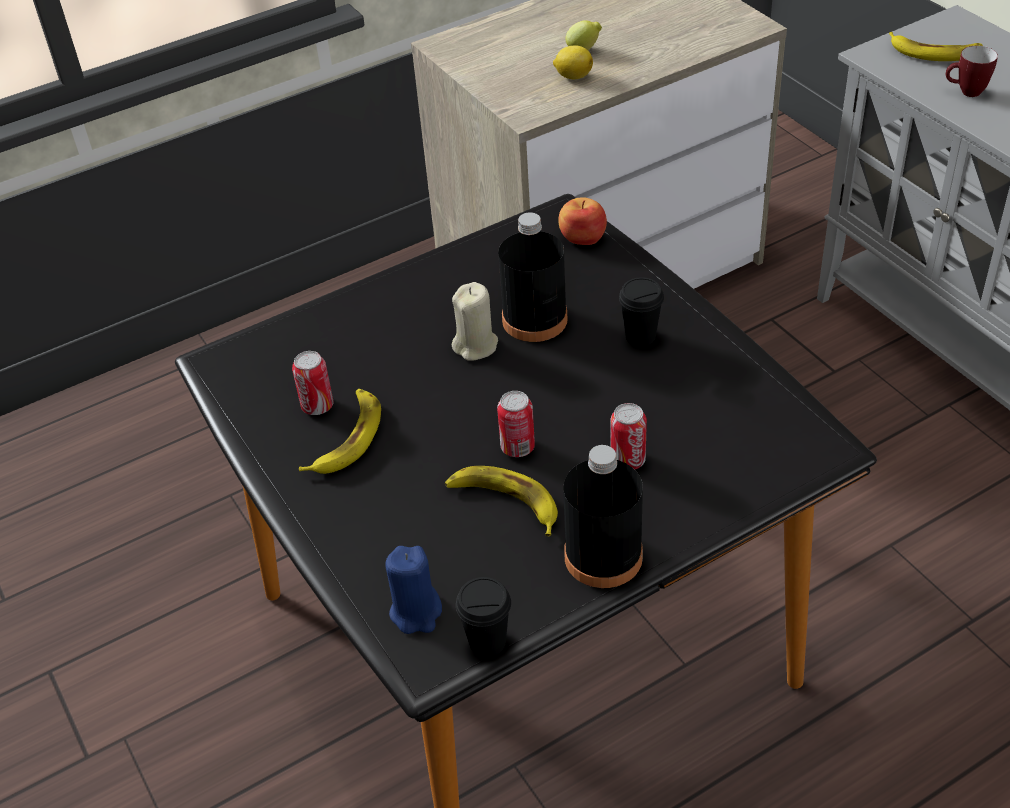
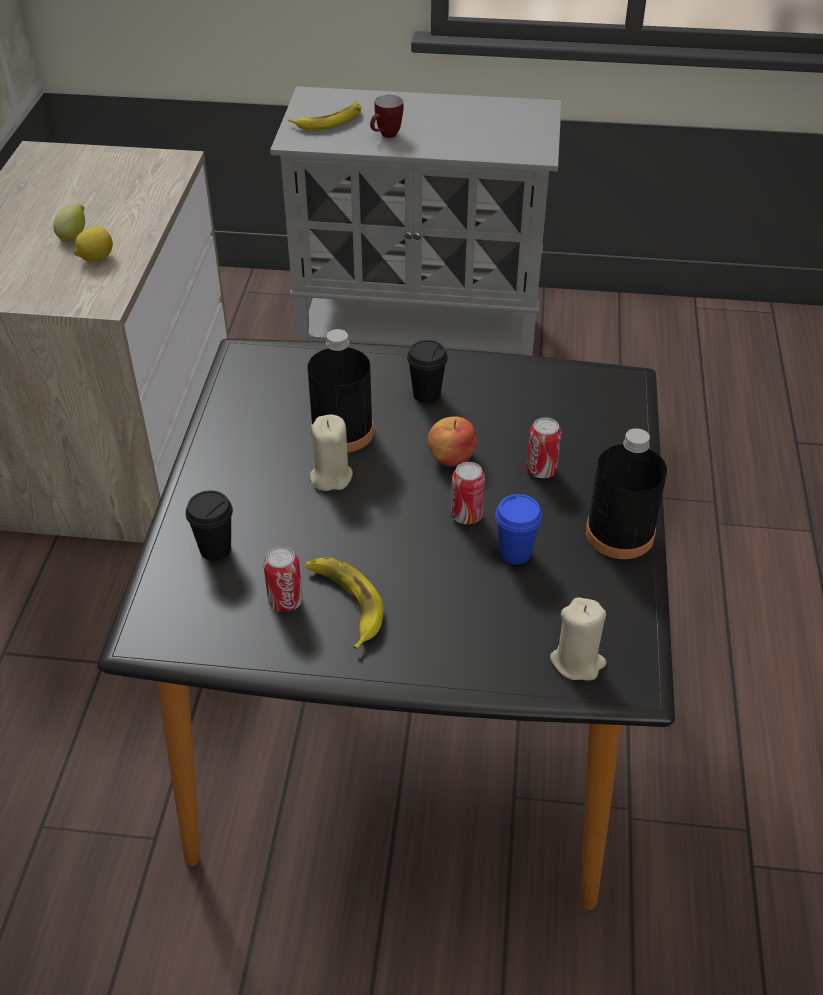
camera: 55 degrees left, 0 degrees up
(416, 612) = (577, 662): blue candle -> beige candle
(487, 642) = (643, 638): black cup -> black cup (215, 549)
(504, 502) = (515, 553): banana -> blue cup
(582, 237) = (285, 359): apple -> apple (451, 457)

